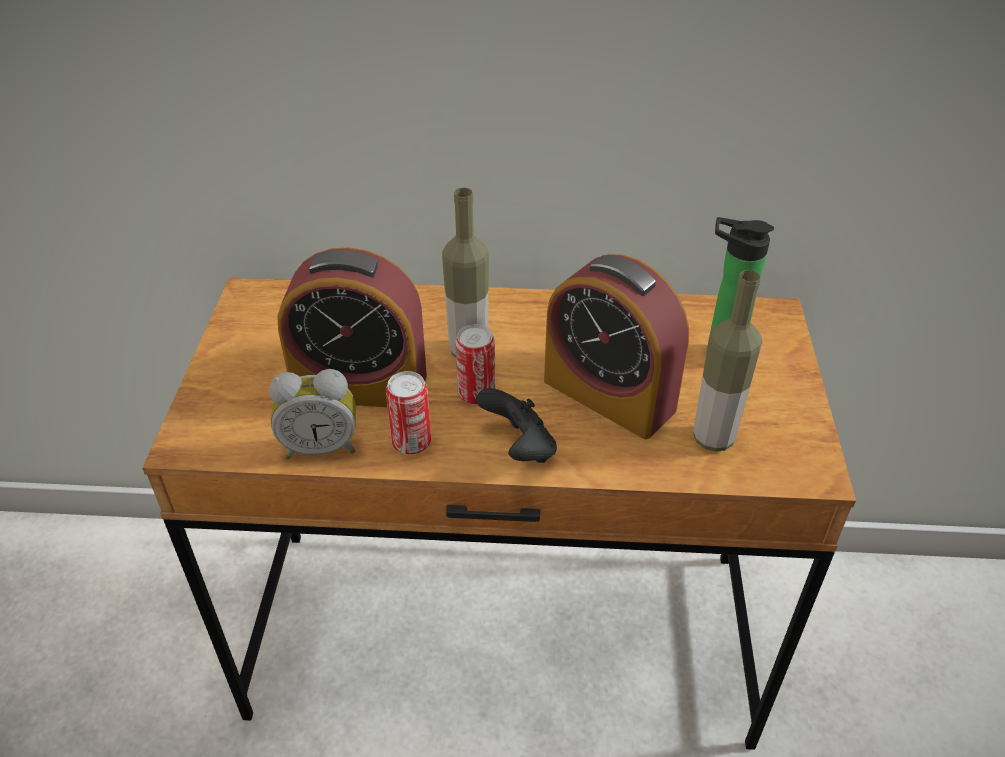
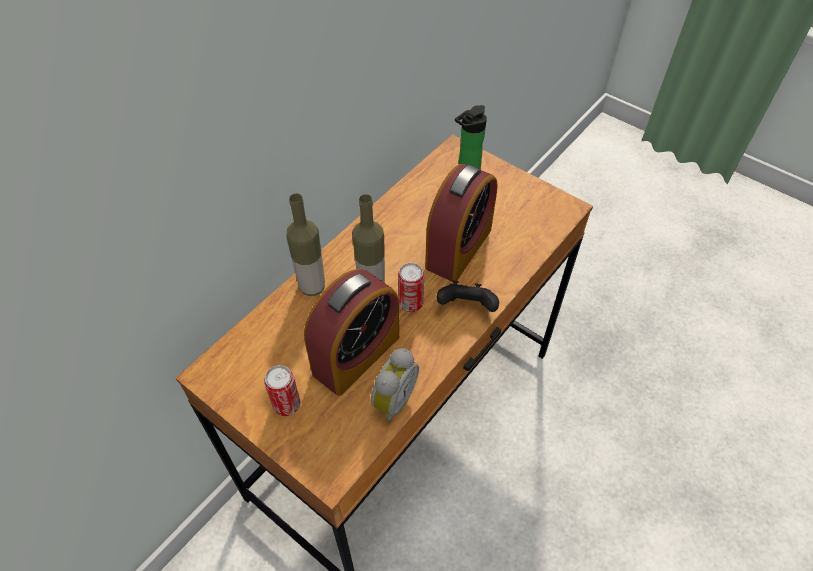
camera: 55 degrees left, 10 degrees up
(411, 442) = (425, 353): can -> can (287, 405)
(609, 395) = (458, 248): alarm clock -> alarm clock turned 45 degrees counterclockwise
(713, 438) = (520, 228): bottle -> bottle (312, 287)

